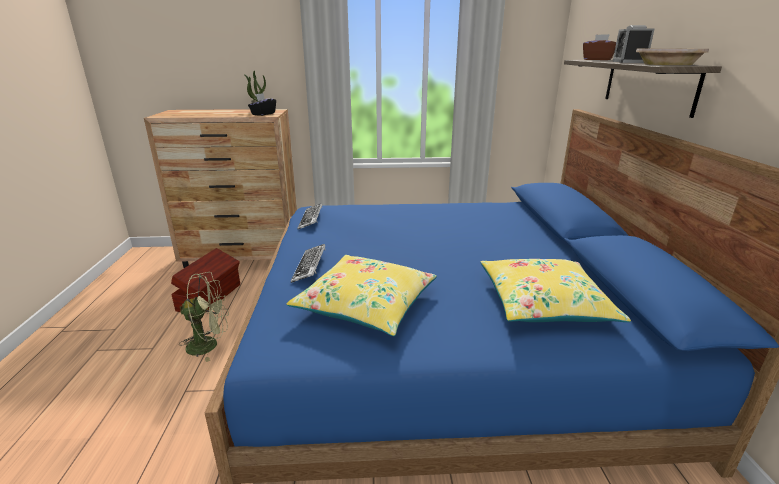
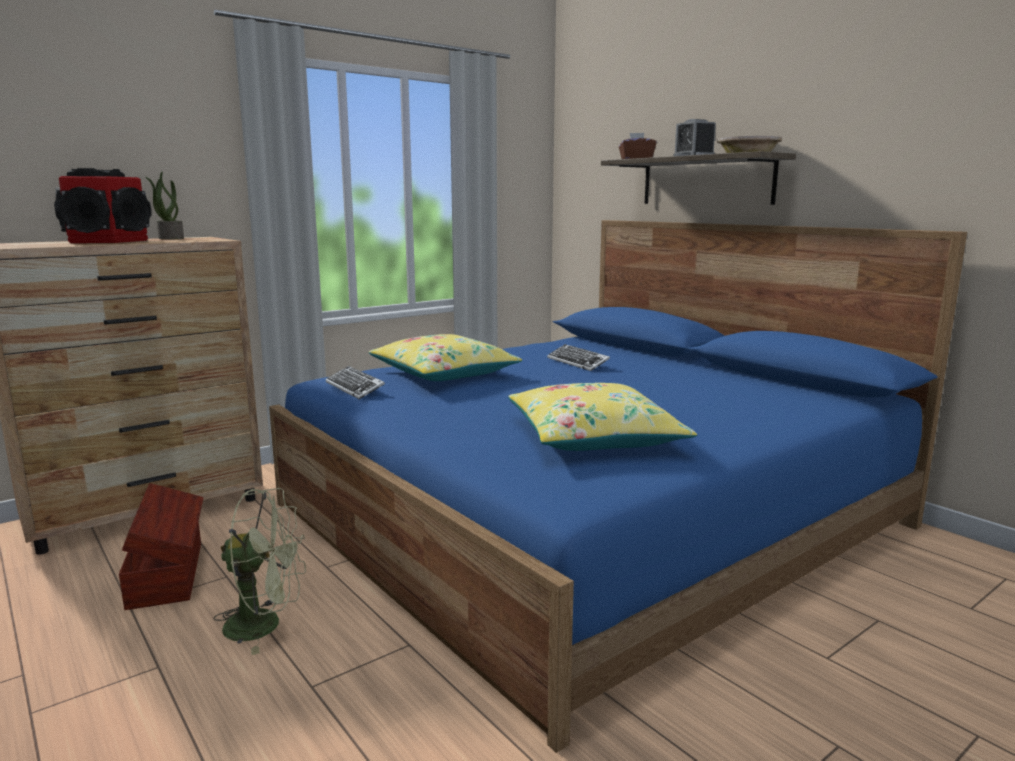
camera: 35 degrees left, 10 degrees down
(209, 345) = (265, 625): green fan -> green fan turned 45 degrees clockwise
(222, 112) = (108, 241): none -> speaker
(263, 114) = (200, 240): black tissue box -> none
(310, 267) = (460, 424): keyboard -> keyboard (577, 362)
(544, 303) = (743, 399): yellow pillow -> yellow pillow (444, 373)

